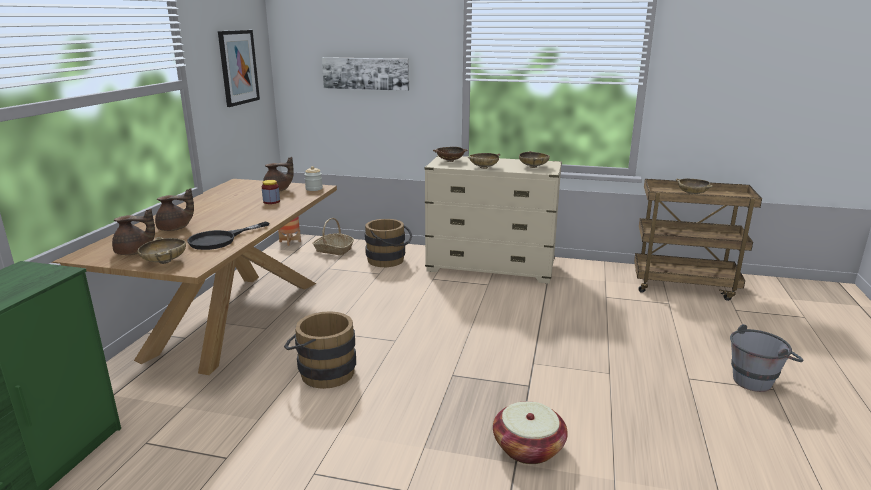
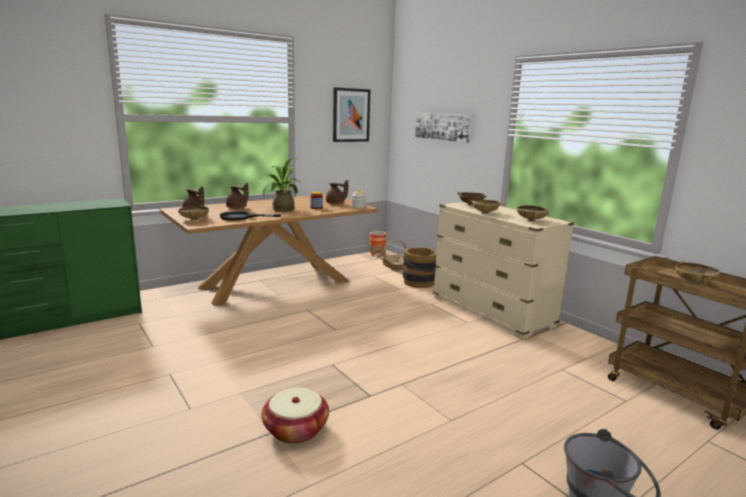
camera: 40 degrees right, 5 degrees down
(237, 215) = (280, 210): none -> potted plant
(322, 372) = (265, 328): brown bucket -> none

